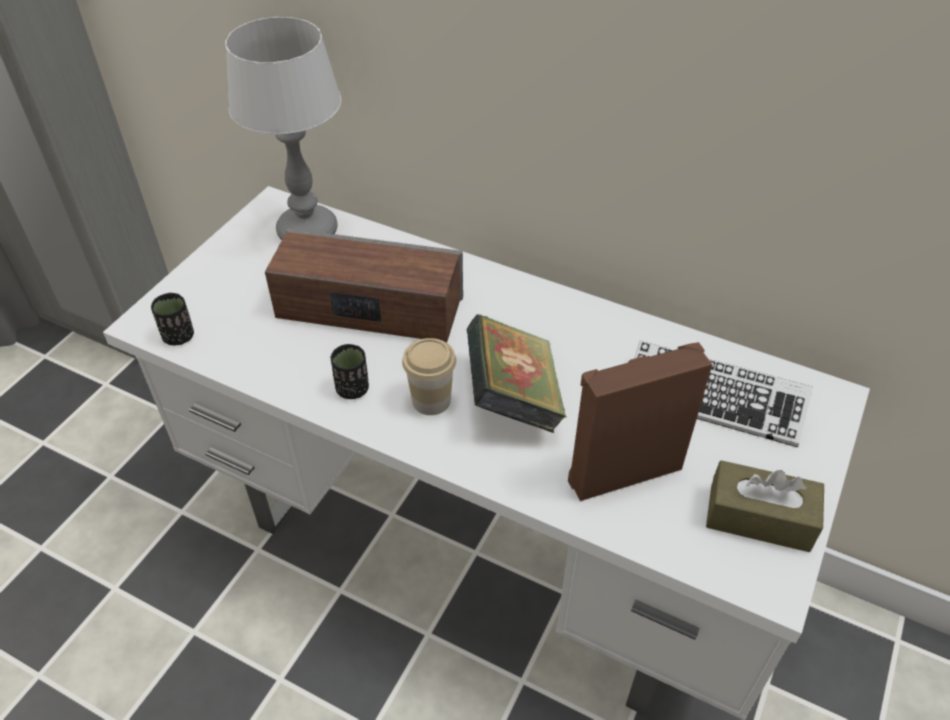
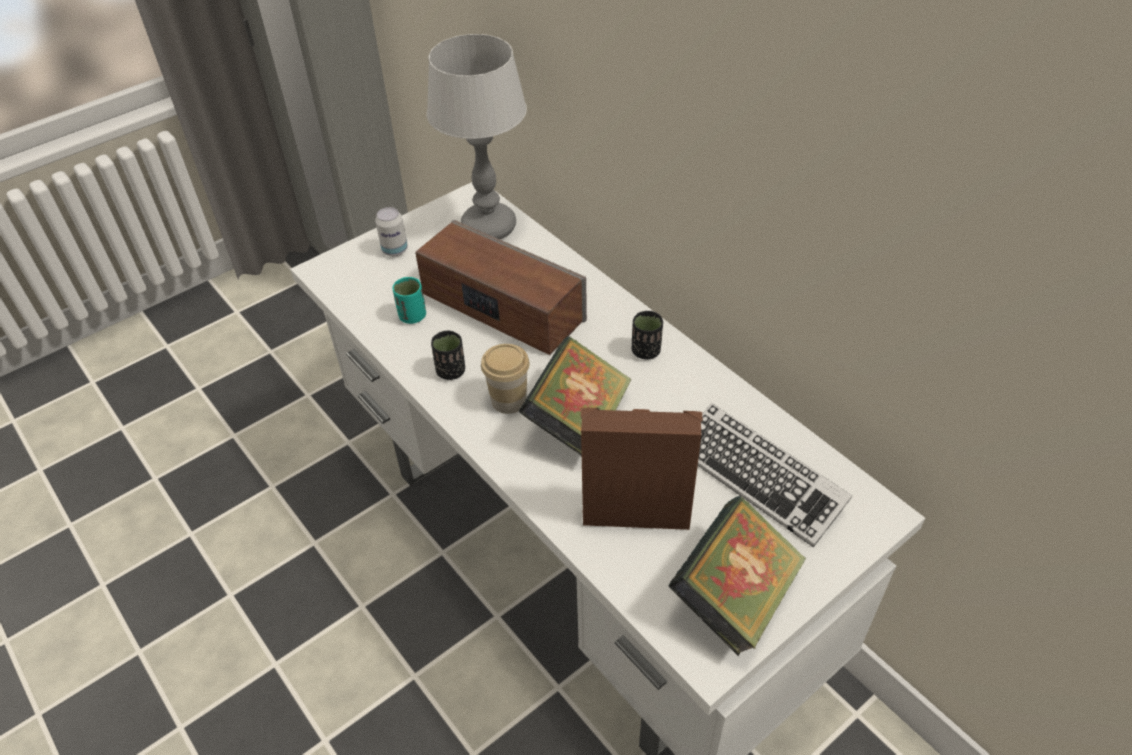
camera: 25 degrees right, 0 degrees up
(179, 336) = (342, 288): black cup -> black cup (646, 351)
(217, 281) = (395, 250): none -> can
(277, 344) = (412, 316): none -> turquoise cup
(759, 518) = (734, 595): brown tissue box -> book

